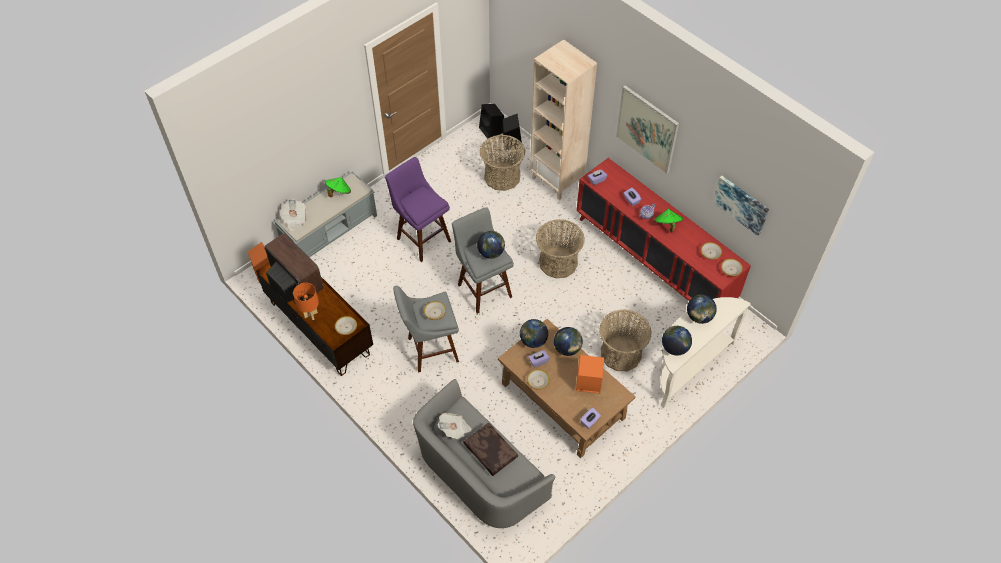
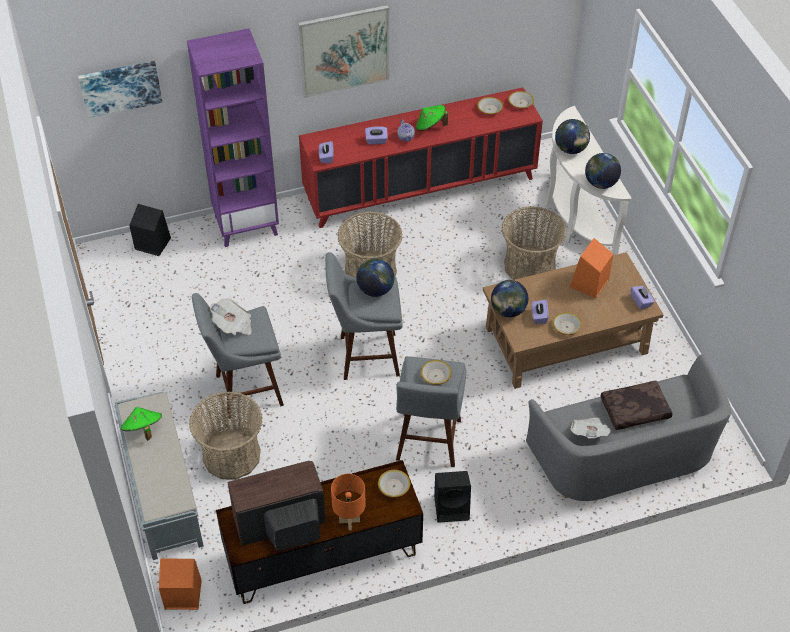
camera: 65 degrees left, 5 degrees down
(295, 219) = (157, 497): newspaper -> newspaper (233, 325)
(422, 238) = (245, 391): purple stool -> grey stool
(492, 130) = (116, 256): black speaker -> black speaker (452, 507)
(502, 177) = (202, 274): basket -> basket (231, 455)
(557, 180) = (246, 225): beige bookcase -> purple bookcase
(567, 349) = (535, 285): globe -> none
(741, 204) = (491, 30): picture -> picture (120, 87)

